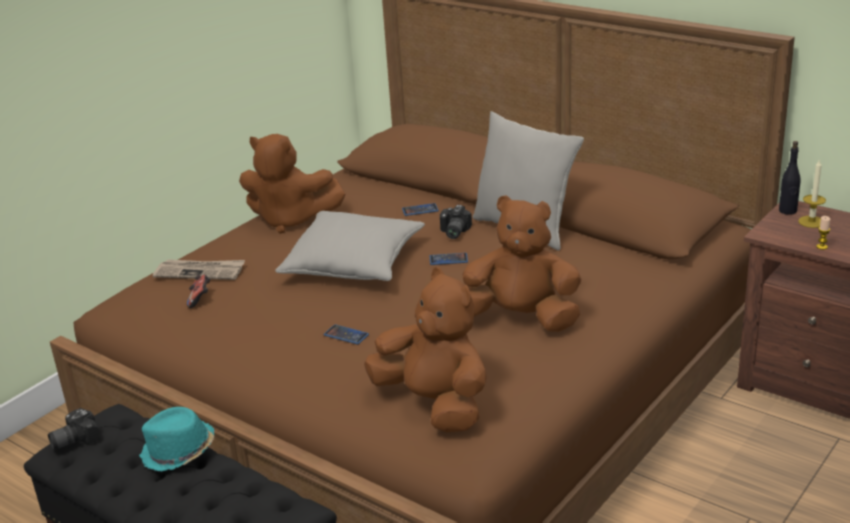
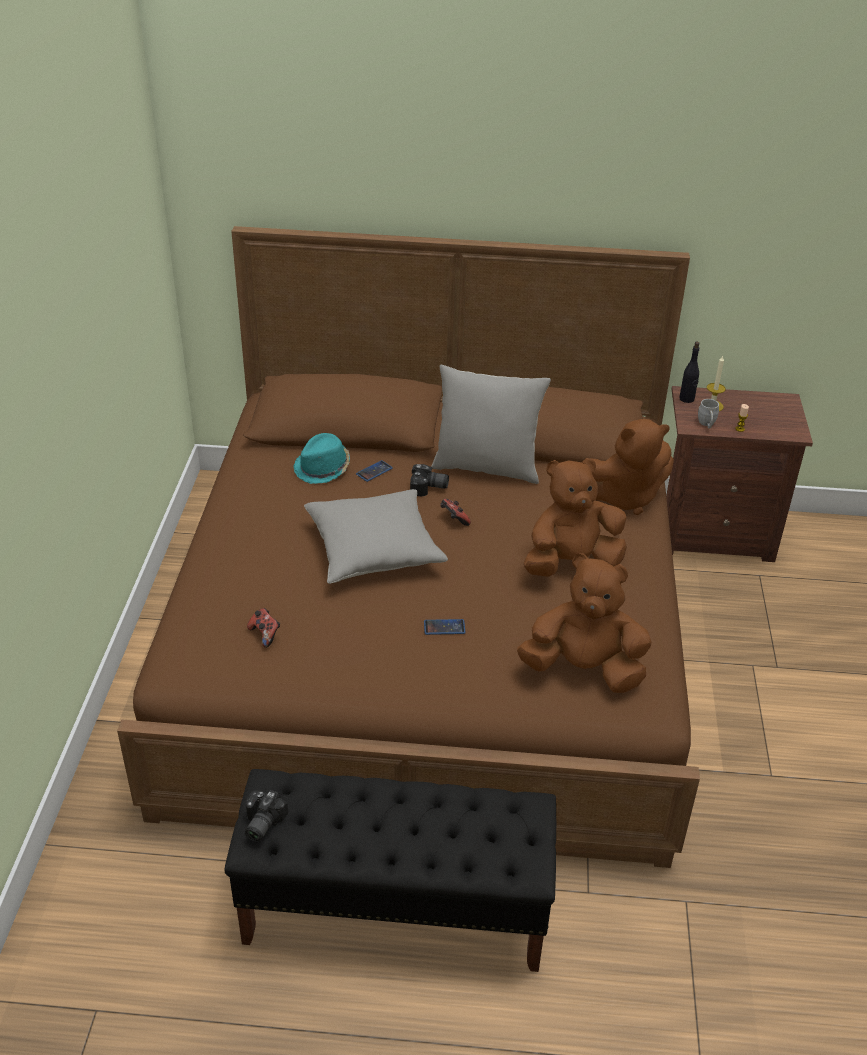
camera: 35 degrees left, 10 degrees up
(178, 452) = (374, 795): turquoise hat -> turquoise hat (323, 468)
(200, 272) = (230, 603): newspaper -> none
(290, 220) = (256, 515): brown plush toy -> brown plush toy (624, 497)
(448, 259) = (454, 519): phone -> game controller
(453, 232) = (428, 488): camera -> camera turned 60 degrees counterclockwise
(786, 235) = (707, 424): none -> grey mug

